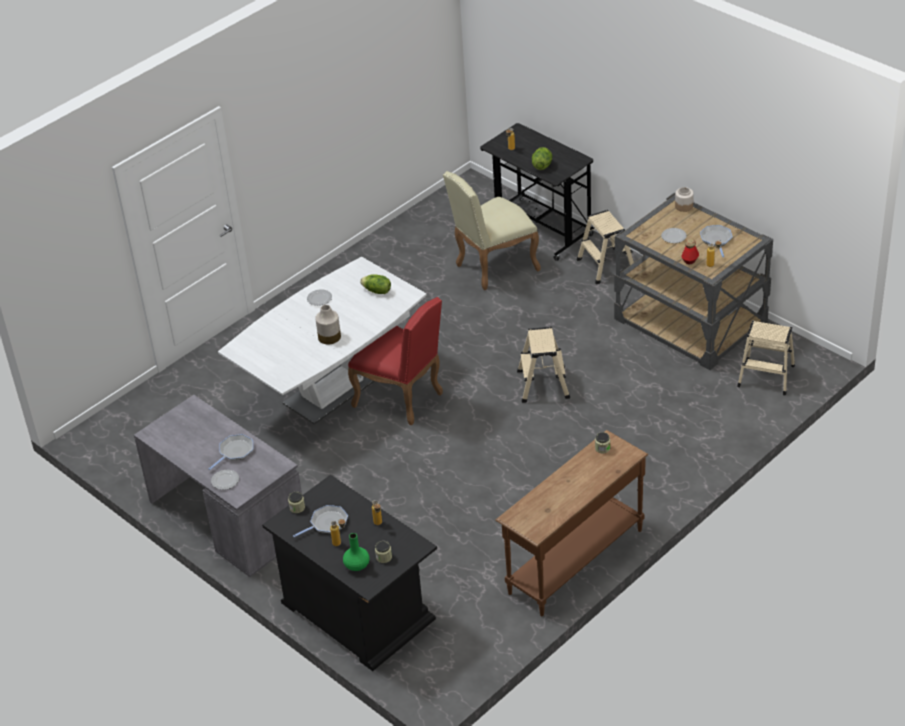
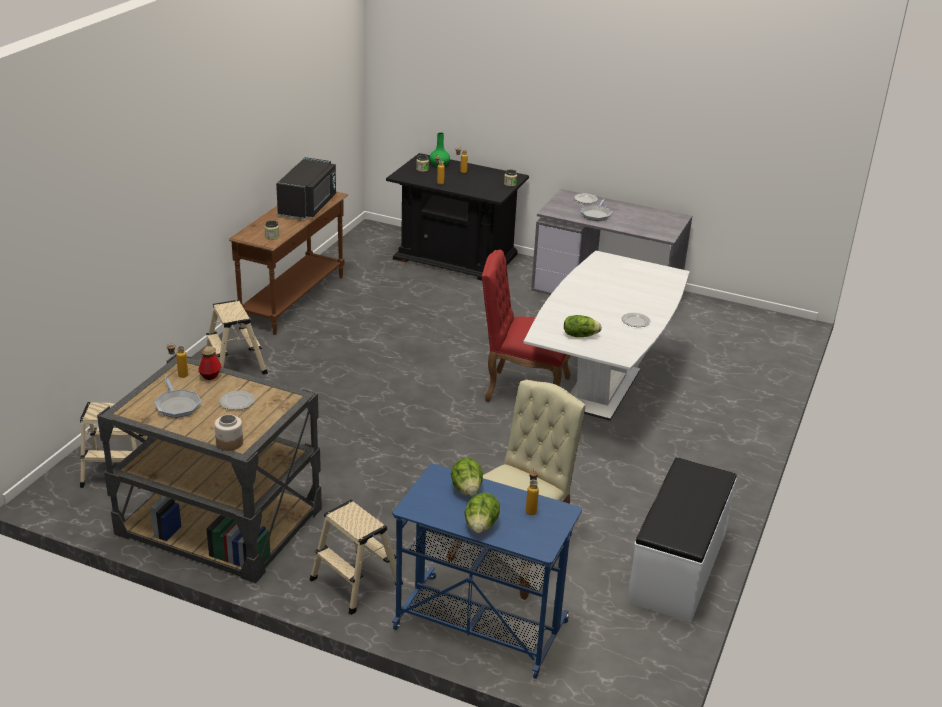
camera: 155 degrees right, 10 degrees down
(327, 523) = (479, 179): frying pan -> none
(329, 336) = (592, 292): beige vase -> none
(391, 242) = (679, 567): none -> white bench
(539, 229) = (480, 626): black desk -> blue desk
(543, 384) = (380, 424): beige step ladder -> beige step ladder (235, 365)
(545, 145) = (481, 526): none -> lettuce
(548, 498) = (309, 206): none -> black microwave

